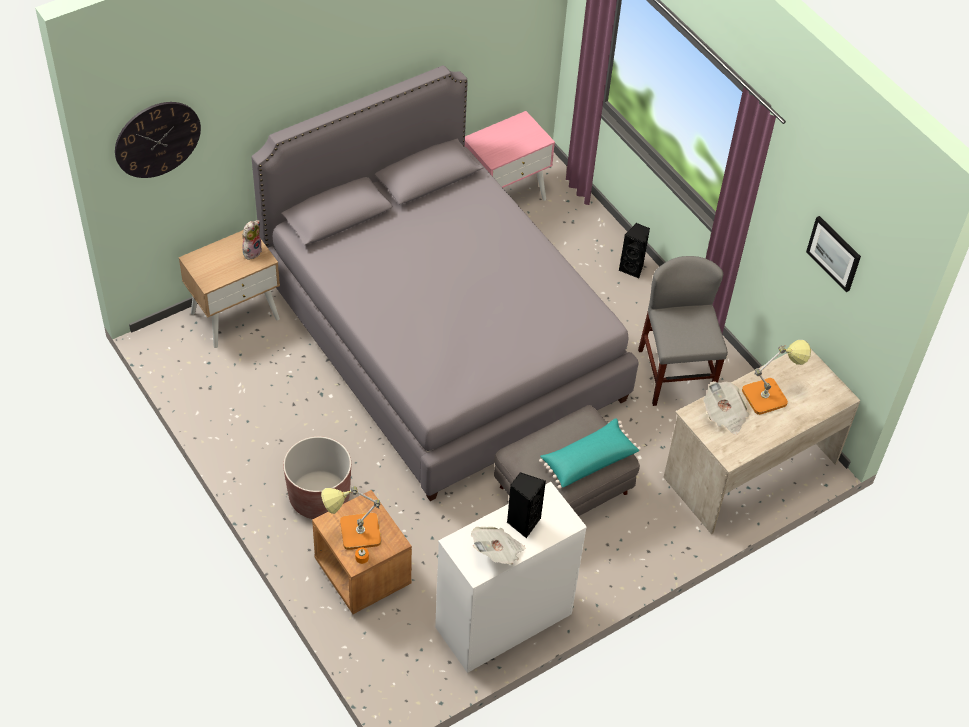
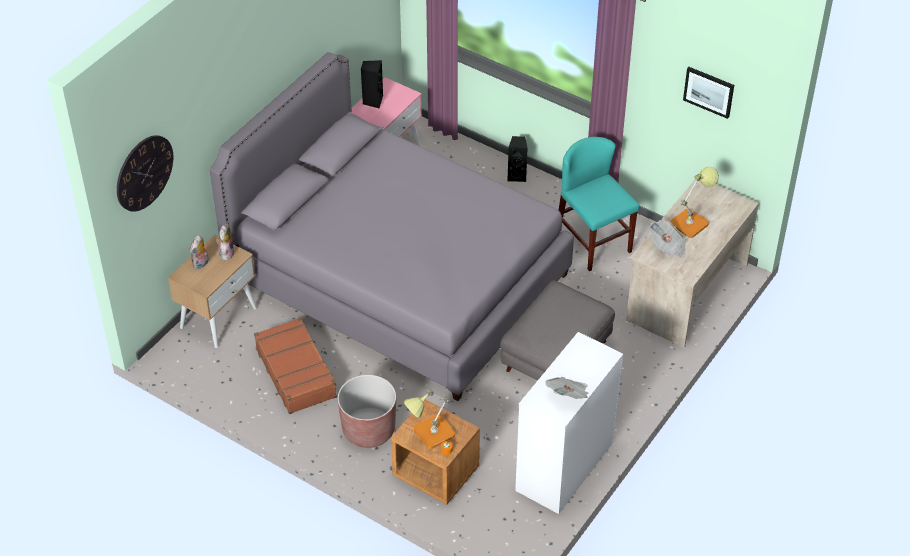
camera: 20 degrees left, 5 degrees down
(219, 255) = (201, 264): none -> plush toy
(280, 405) = (296, 373): none -> brown suitcase
(523, 522) = (574, 367): black speaker -> black speaker (372, 101)
(588, 460) = (576, 319): turquoise pillow -> none
(675, 375) = (593, 243): grey chair -> turquoise chair

